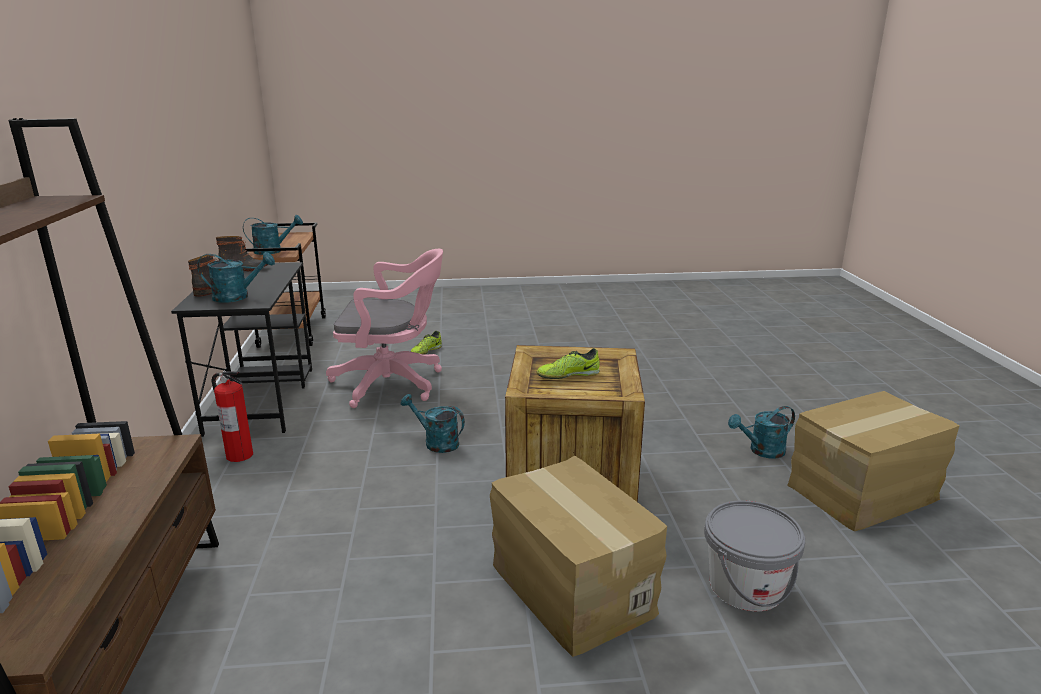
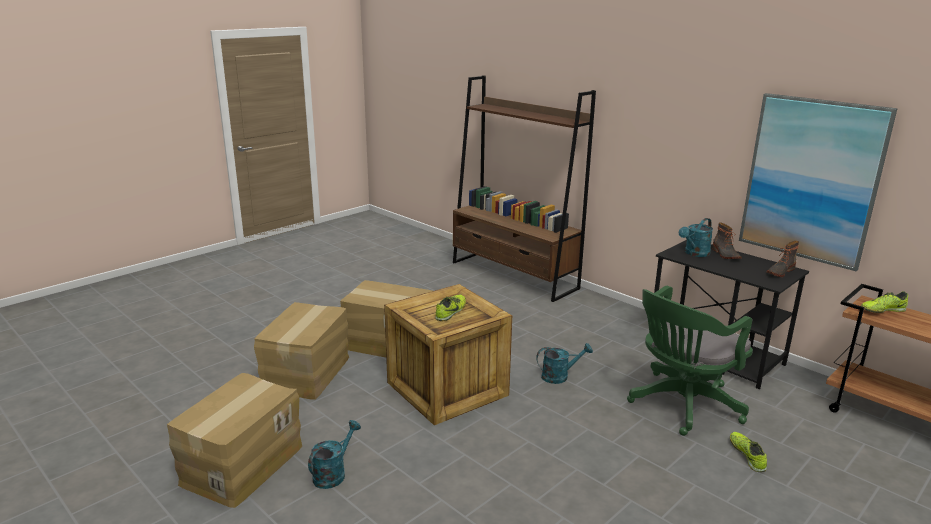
camera: 140 degrees right, 0 degrees up
(192, 168) = (811, 180): none -> picture
(239, 455) = (636, 327): fire extinguisher -> none
(273, 251) = (882, 310): turquoise watering can -> shoe
(393, 384) = (681, 405): pink office chair -> green office chair
(746, 586) = (307, 373): grey bucket -> cardboard box

